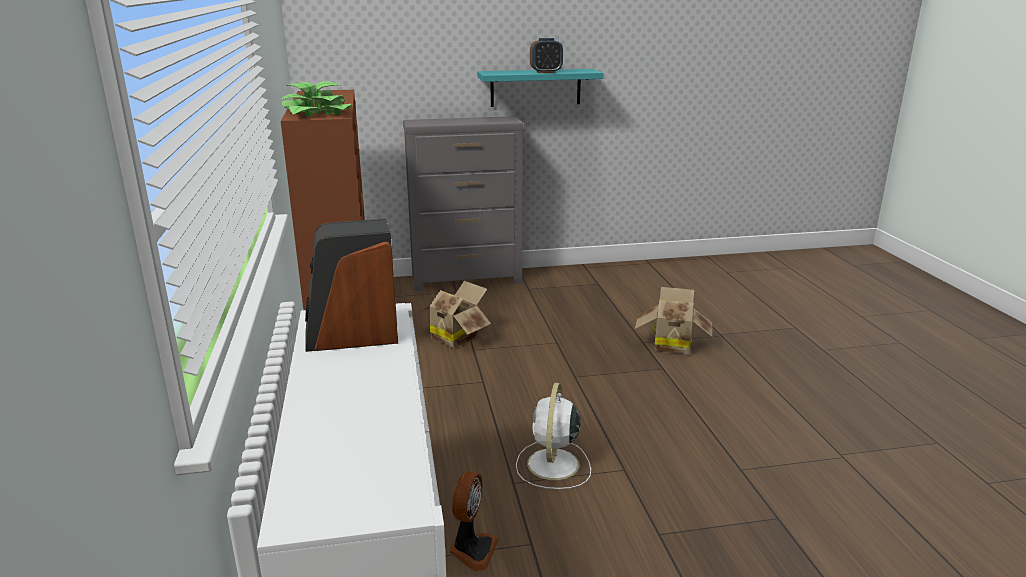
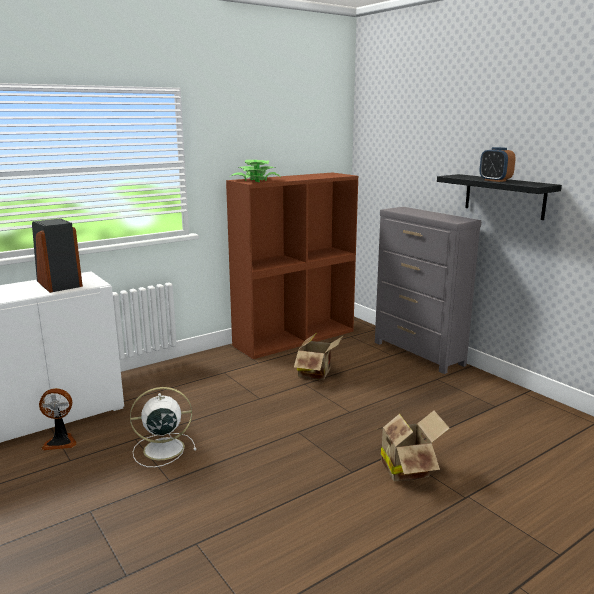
camera: 65 degrees right, 5 degrees down
(535, 87) = (504, 196): turquoise shelf -> black shelf

